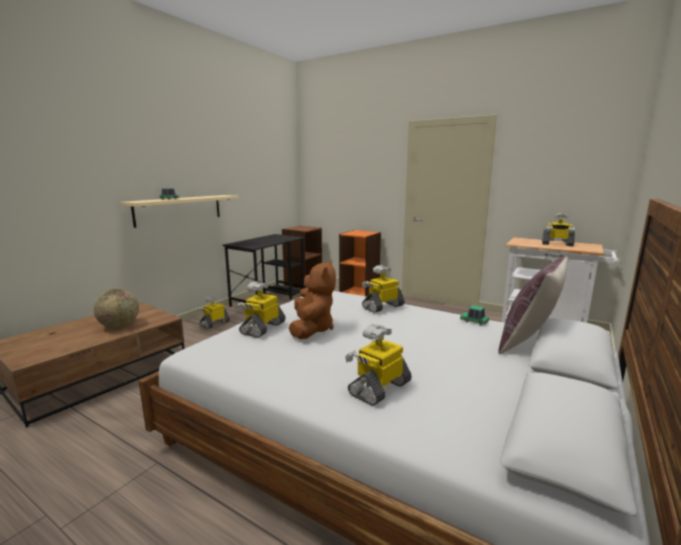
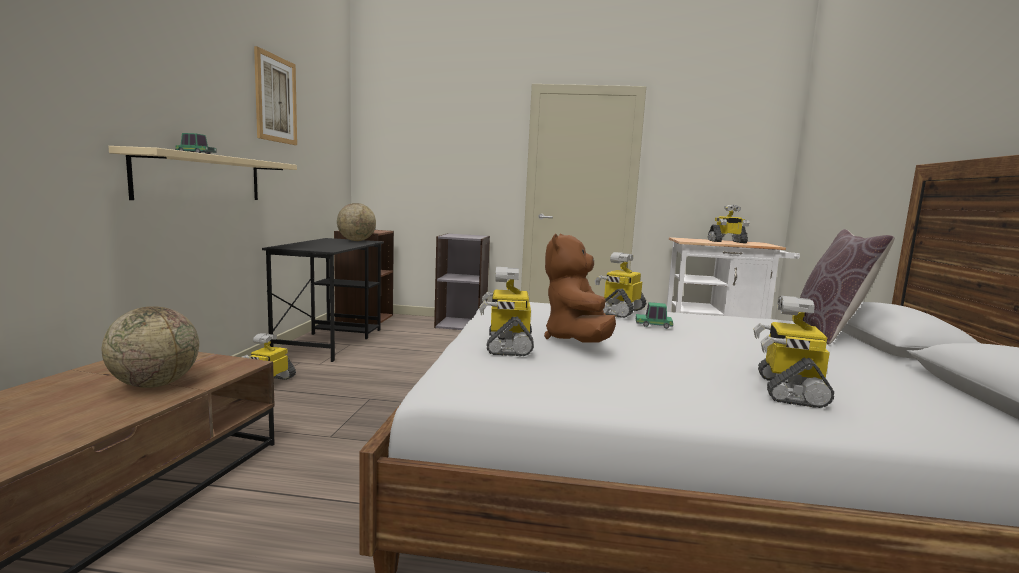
camera: 25 degrees left, 5 degrees down
(232, 155) = (275, 99): none -> picture
(287, 237) = (356, 241): none -> globe
(311, 329) = (577, 341): brown plush toy -> brown plush toy turned 150 degrees counterclockwise
(359, 292) = (461, 324): orange bookcase -> grey bookcase
(474, 321) = (743, 319): toy car -> toy car (653, 325)

